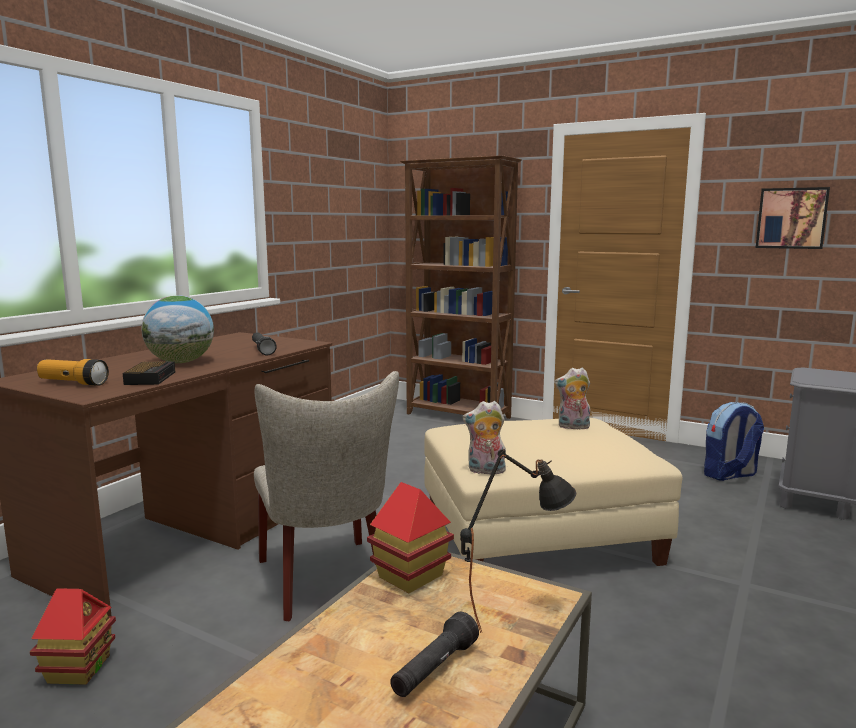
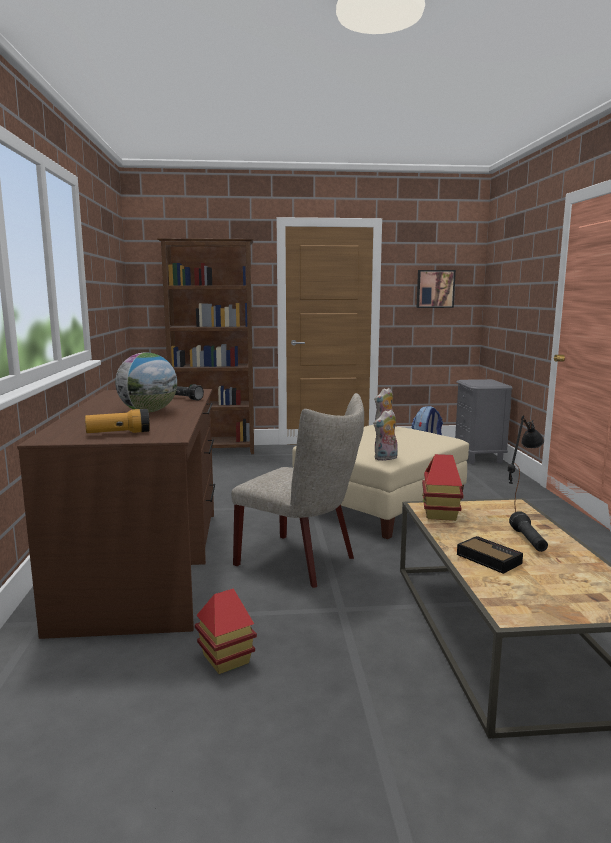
camera: 35 degrees left, 0 degrees up
(151, 378) = (169, 422): alarm clock -> alarm clock (487, 558)

